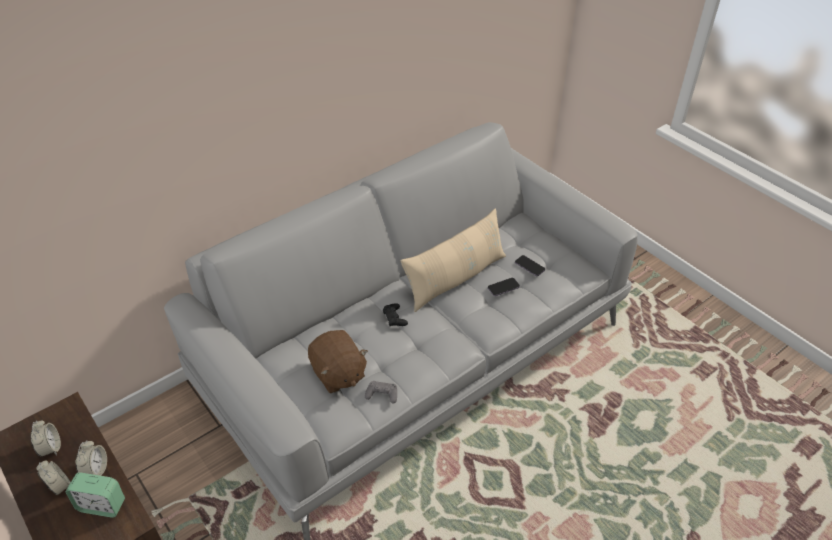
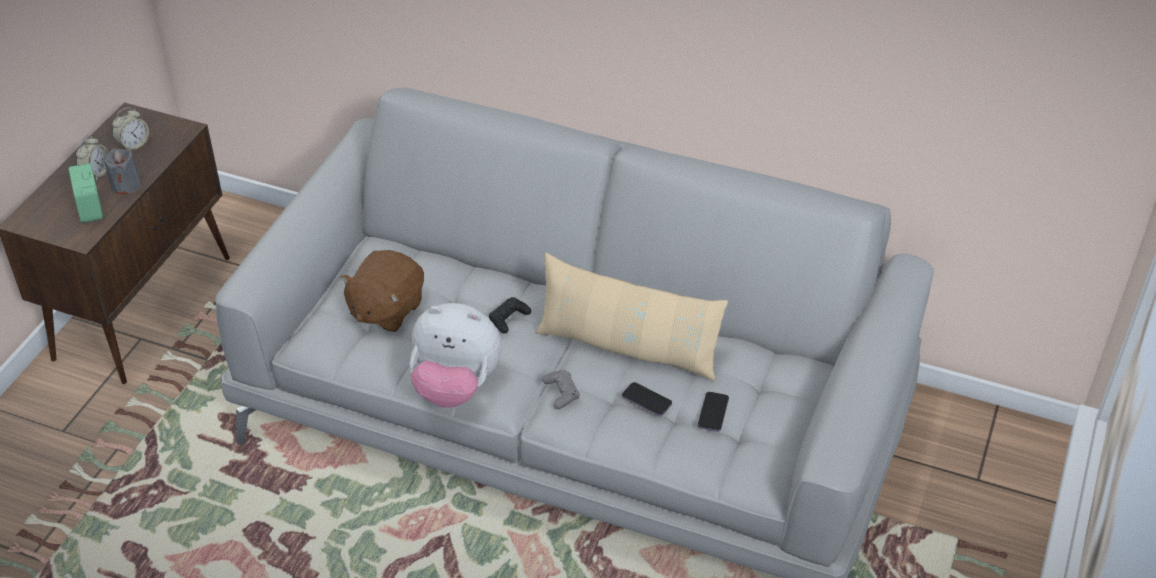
camera: 60 degrees right, 0 degrees up
(96, 469) = (126, 185): alarm clock -> grey candle
(382, 394) = (380, 359): grey game controller -> grey game controller (561, 392)
(432, 366) = (455, 386): none -> plush toy

